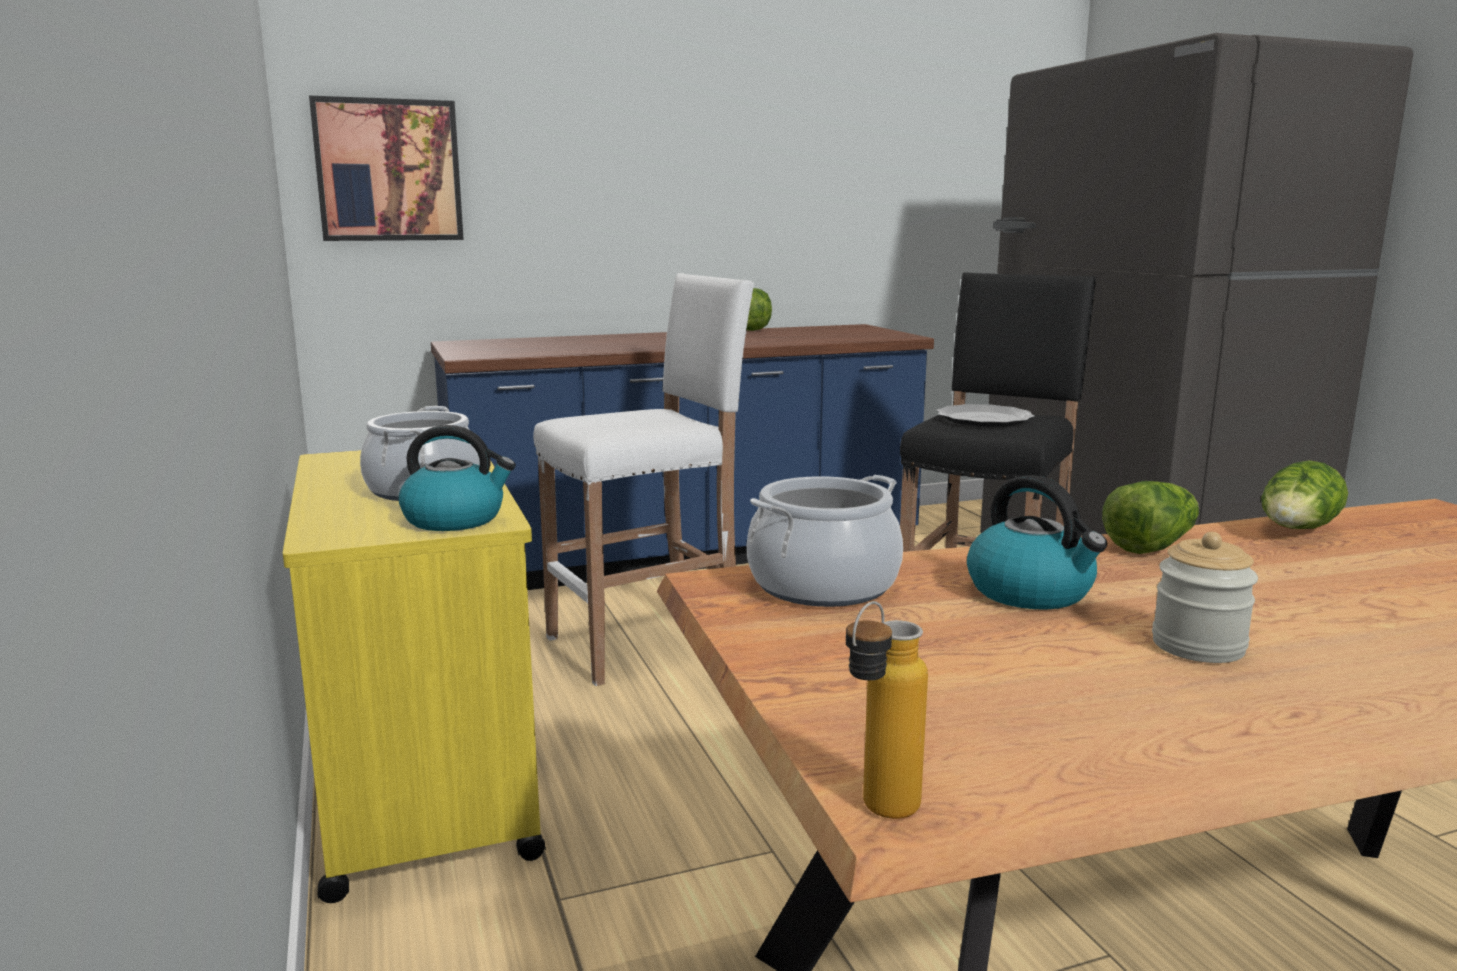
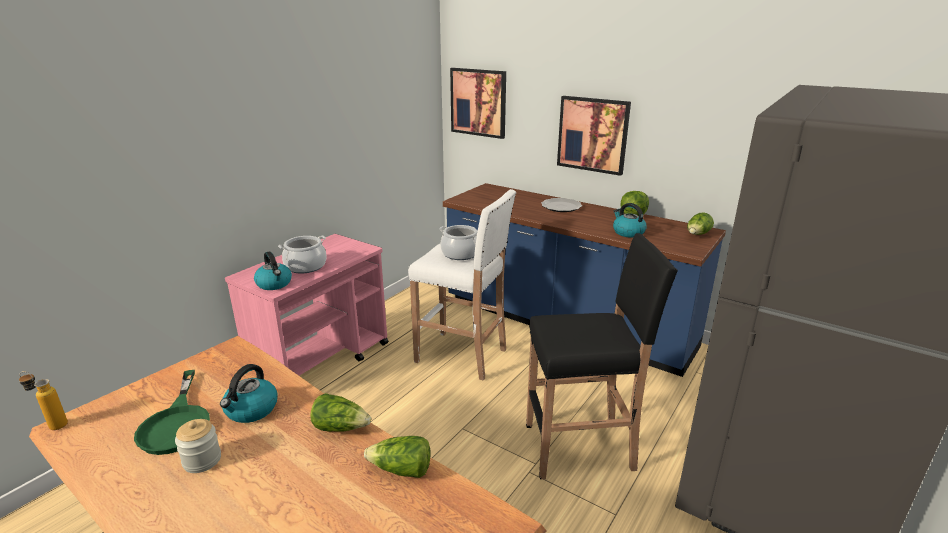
camera: 55 degrees right, 10 degrees up
(423, 777) = (322, 361): yellow cart -> pink cart
(646, 209) = (593, 134): none -> picture
(801, 338) = (628, 232): none -> kettle
(823, 585) = (237, 366): cooking pot -> cooking pot (460, 254)
(861, 329) = (697, 235): none -> lettuce
(983, 419) = (580, 328): plate -> plate (561, 207)
(1023, 657) = (177, 423): none -> green frying pan

